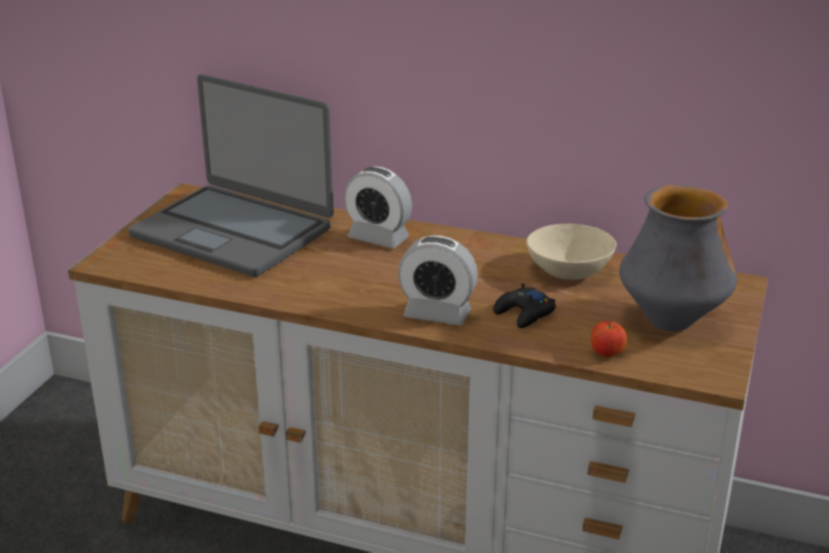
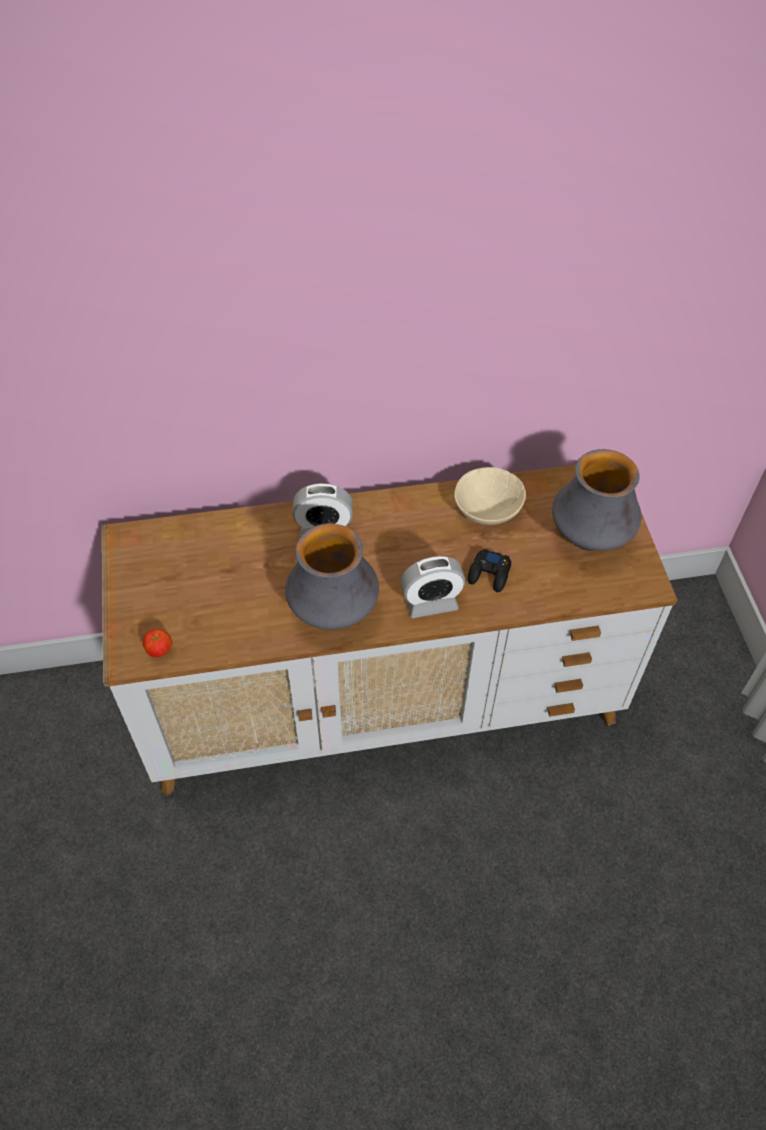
camera: 30 degrees left, 25 degrees up
(233, 231) = (202, 572): laptop -> none
(327, 291) = (333, 613): none -> vase
(607, 354) = (570, 593): apple -> apple (160, 650)

